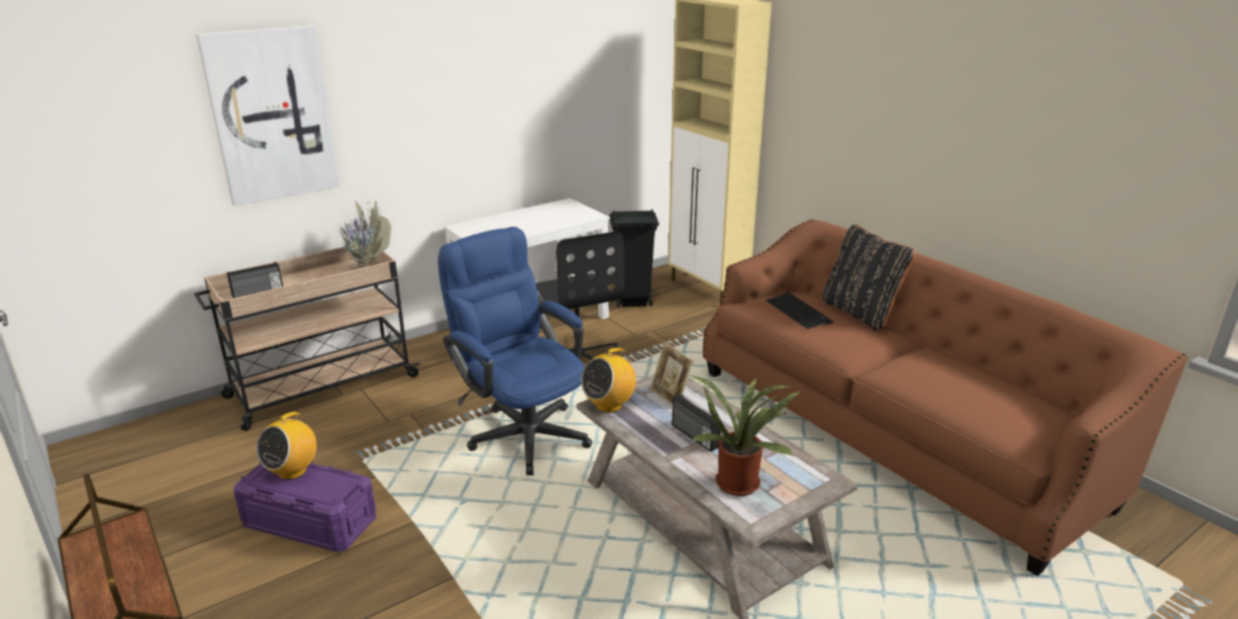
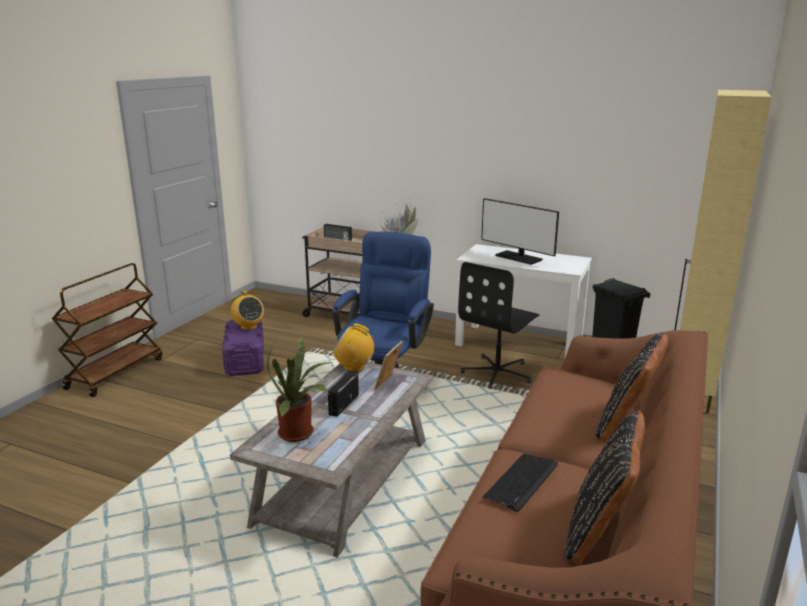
camera: 60 degrees right, 5 degrees down
(271, 115) = (379, 138): picture -> none
(292, 471) = (248, 327): radio -> radio turned 120 degrees counterclockwise
(522, 222) = (518, 258): none -> monitor
(798, 312) = (576, 394): keyboard -> keyboard (522, 482)
(1004, 377) = (599, 531): none -> black pillow

